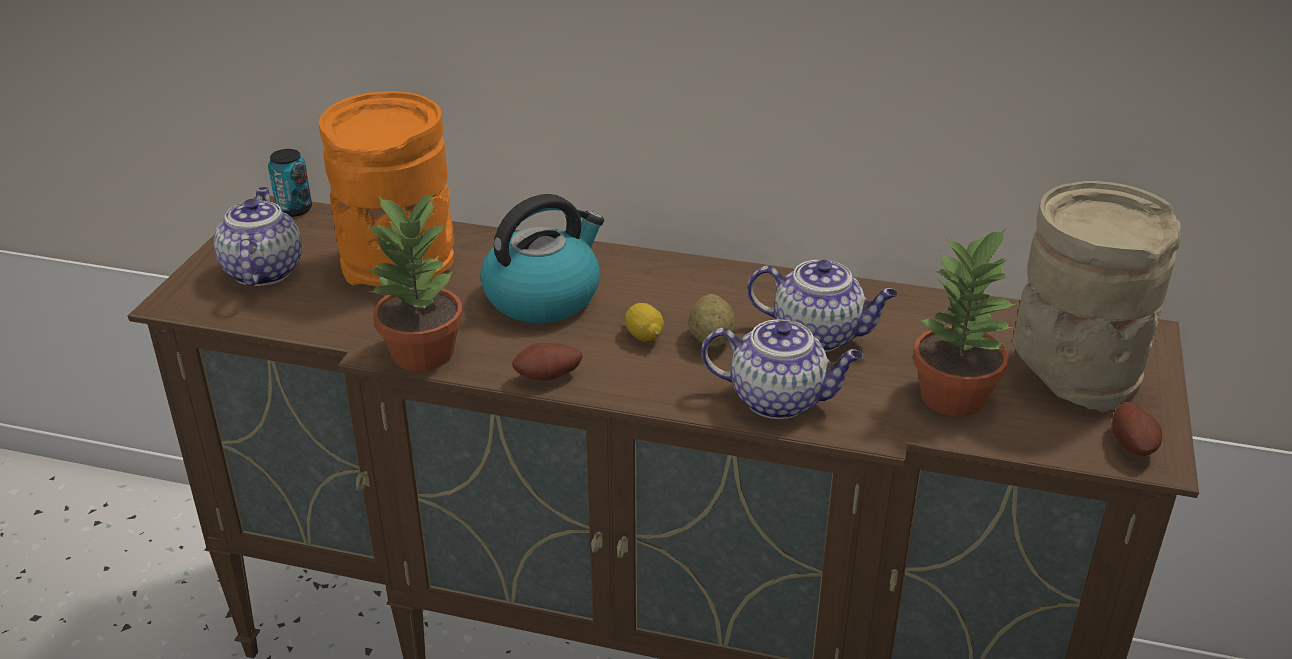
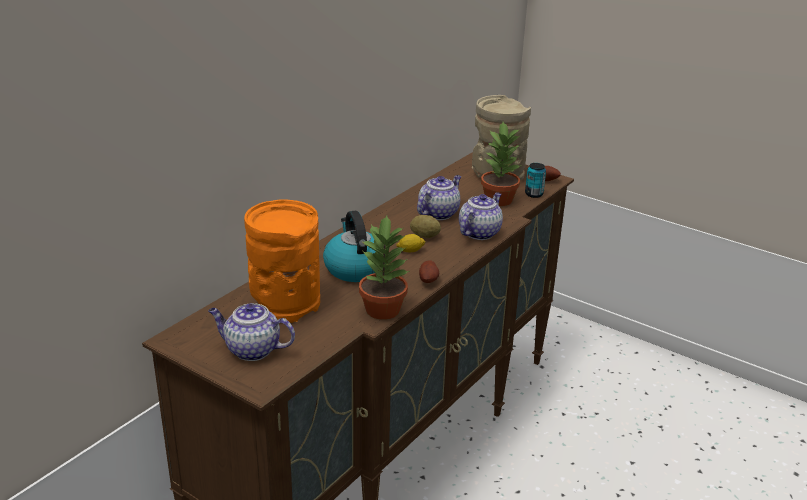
camera: 70 degrees left, 5 degrees down
(294, 209) = (181, 330): can -> can (534, 194)

